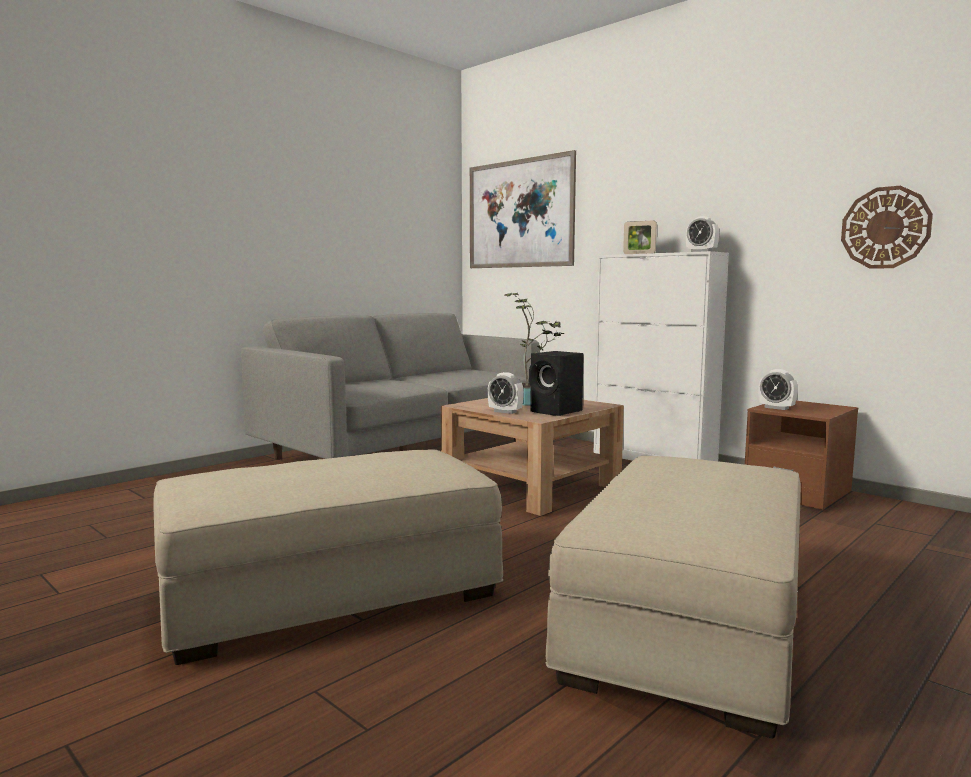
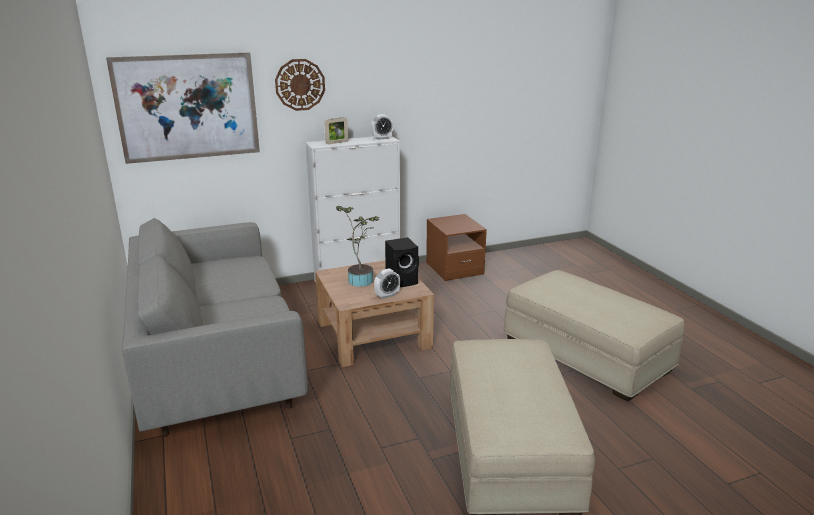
camera: 65 degrees left, 15 degrees up
(776, 408) = (451, 229): alarm clock -> none
(885, 228) = (472, 117): wall clock -> wall clock (300, 84)

